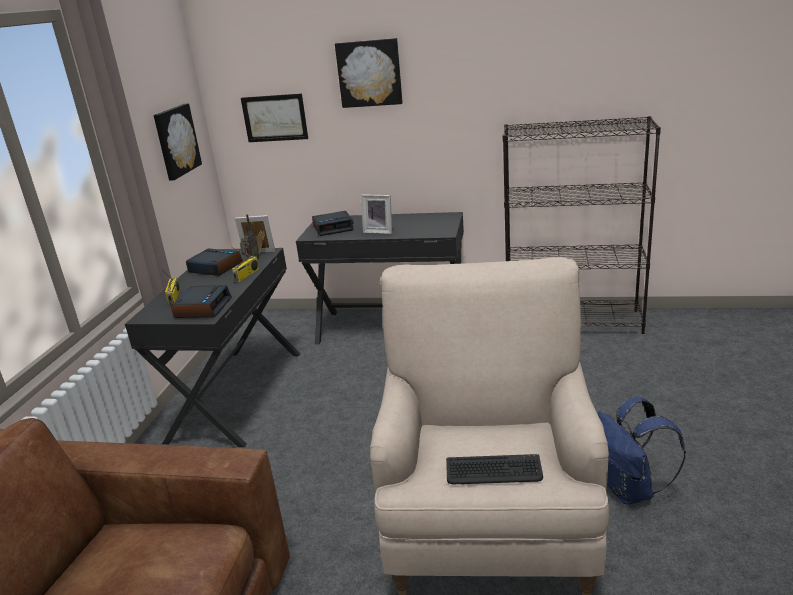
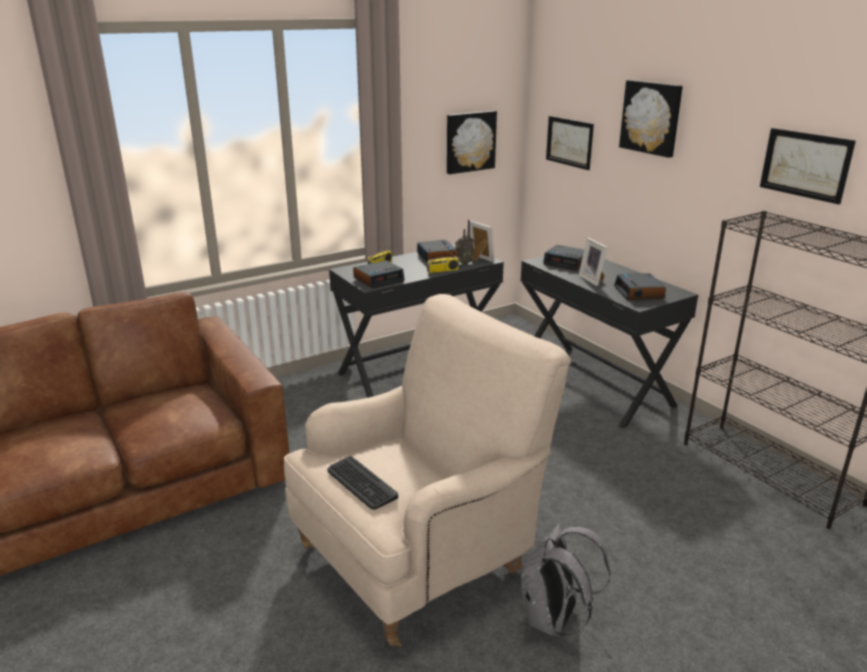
camera: 45 degrees right, 0 degrees up
(428, 226) = (639, 293): none -> alarm clock
(529, 79) = (805, 165): none -> picture
(630, 490) = (554, 620): blue backpack -> grey backpack

